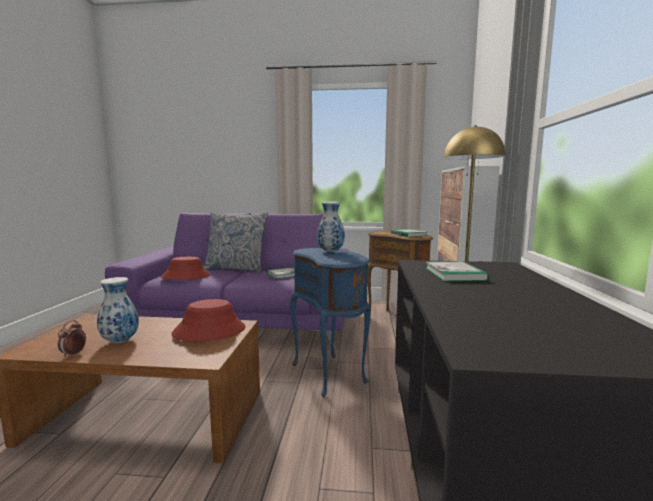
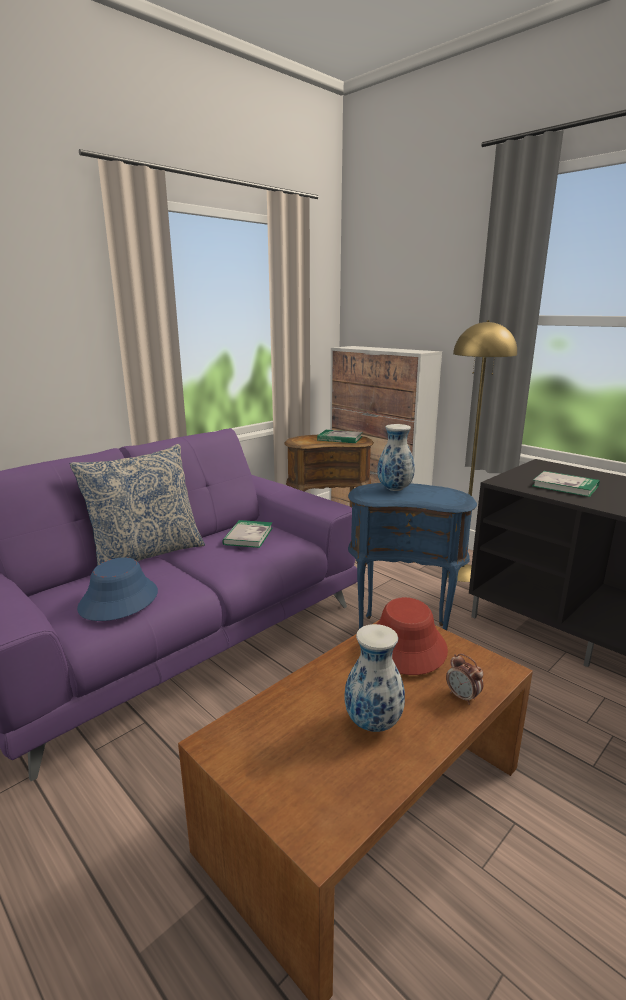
camera: 50 degrees left, 10 degrees up
(73, 354) = (389, 776): alarm clock -> alarm clock (463, 697)
(186, 276) = (118, 600): red hat -> blue hat

